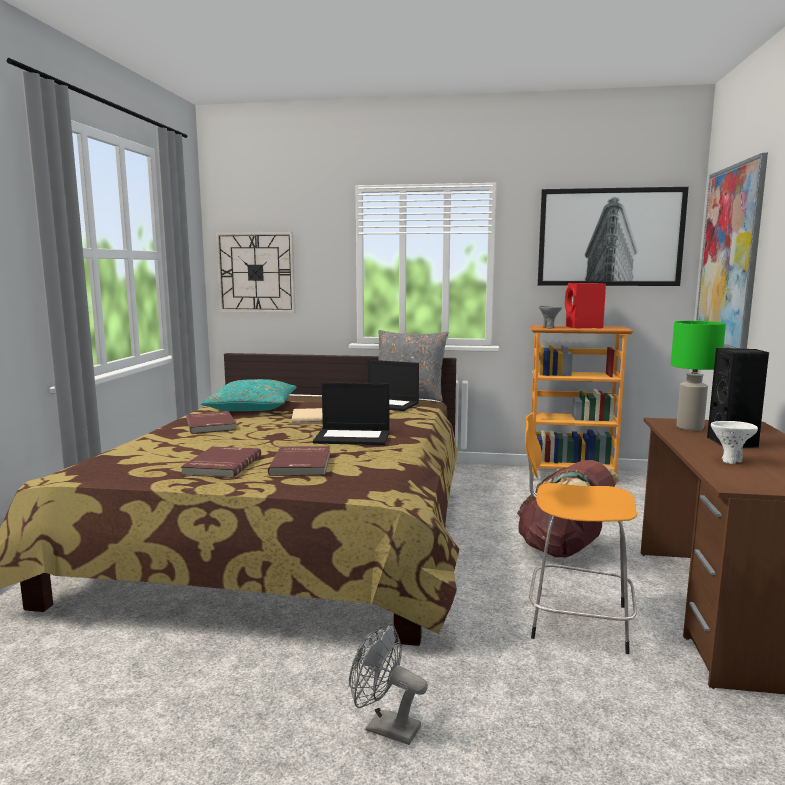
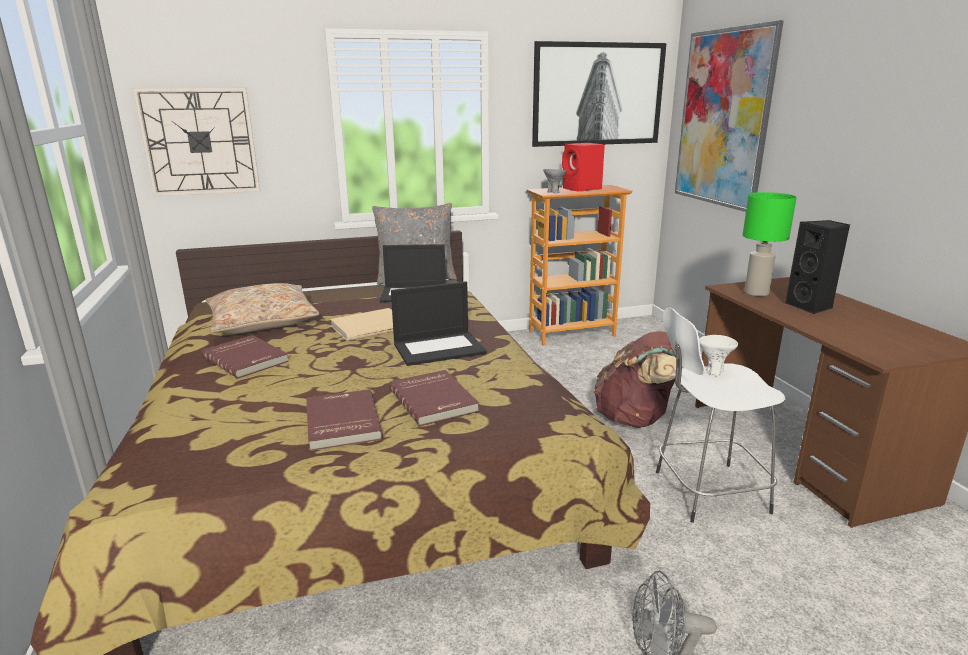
camera: 25 degrees left, 10 degrees up
(251, 407) = (262, 321): turquoise pillow -> beige pillow
(574, 620) = (706, 492): orange stool -> white stool
(730, 461) = (838, 329): white bowl -> white bowl (714, 371)

